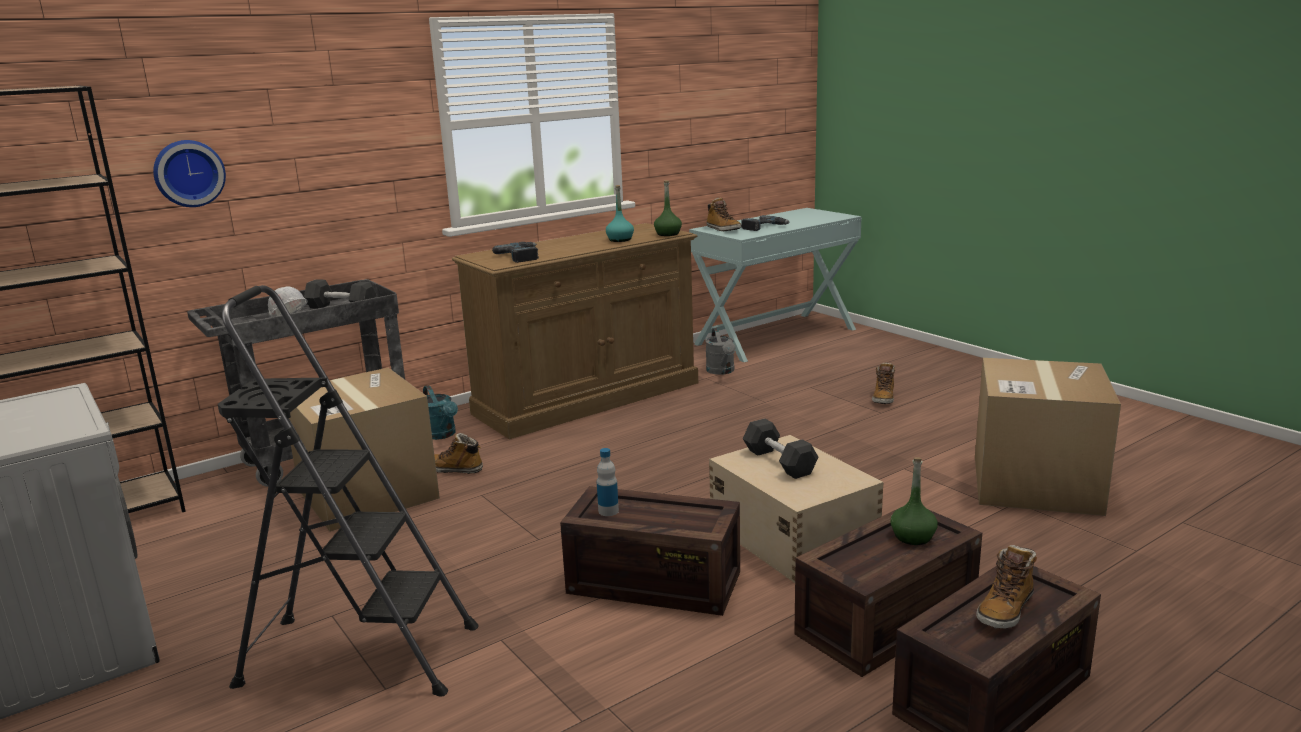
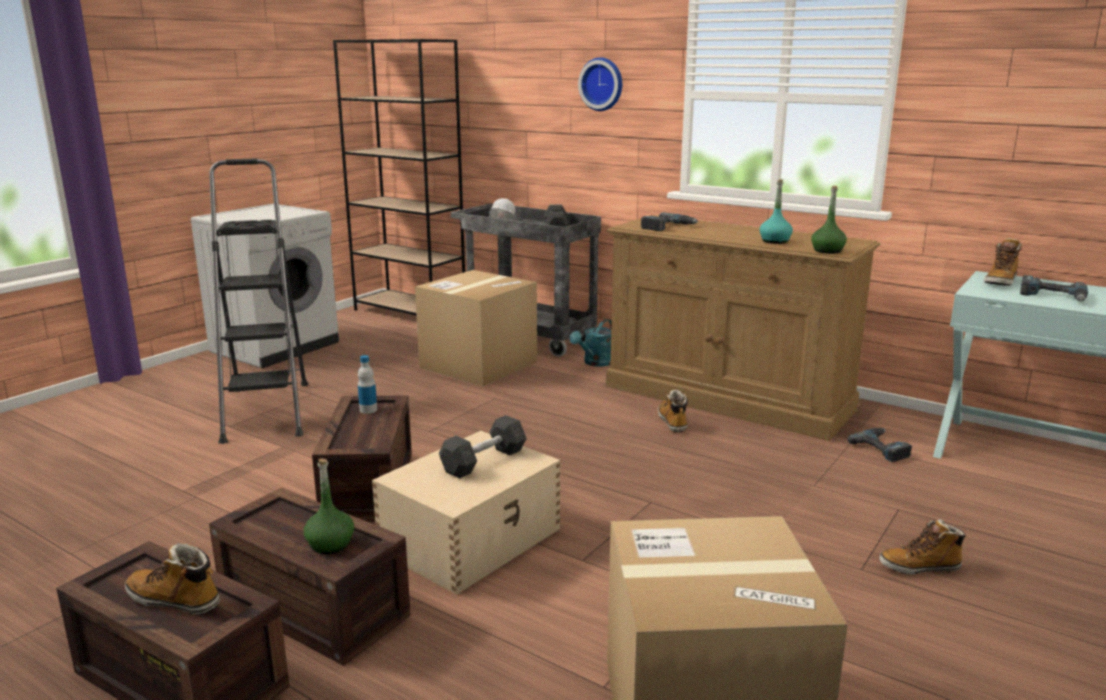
camera: 70 degrees right, 0 degrees up
(188, 173) = (506, 107): wall clock -> wall clock (602, 84)
(454, 469) = (534, 380): boot -> boot (672, 422)
(722, 371) = (883, 448): grey watering can -> power drill

